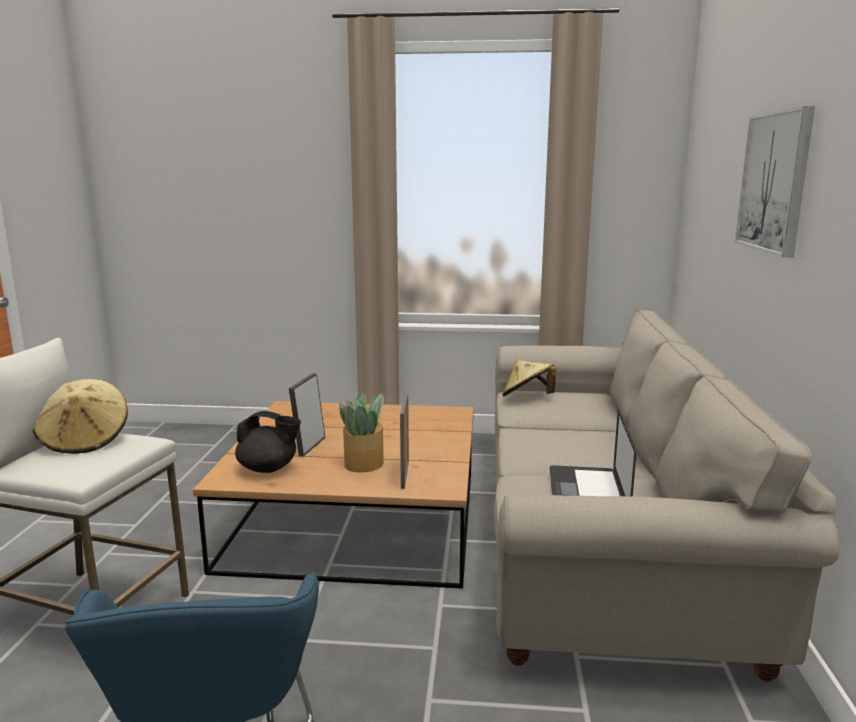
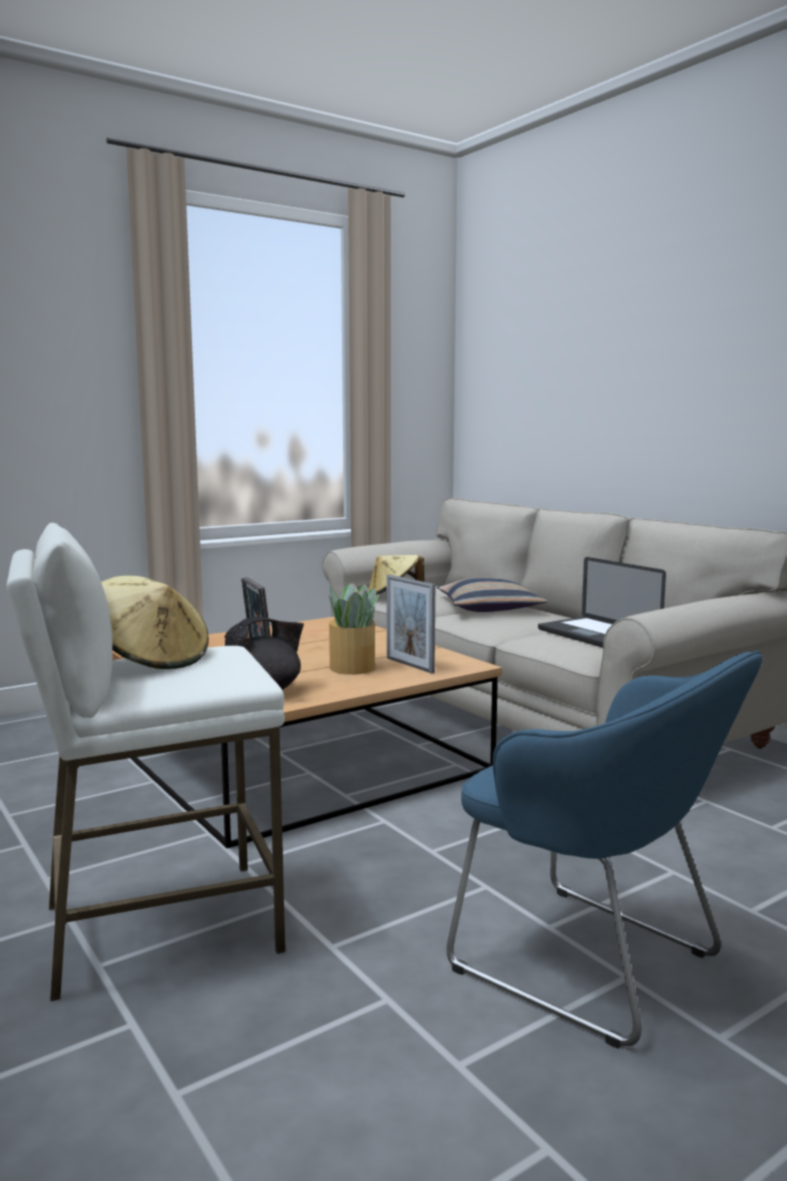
camera: 40 degrees left, 5 degrees down
(580, 431) = (489, 608): none -> pillow
(775, 182) = (641, 352): picture -> none

